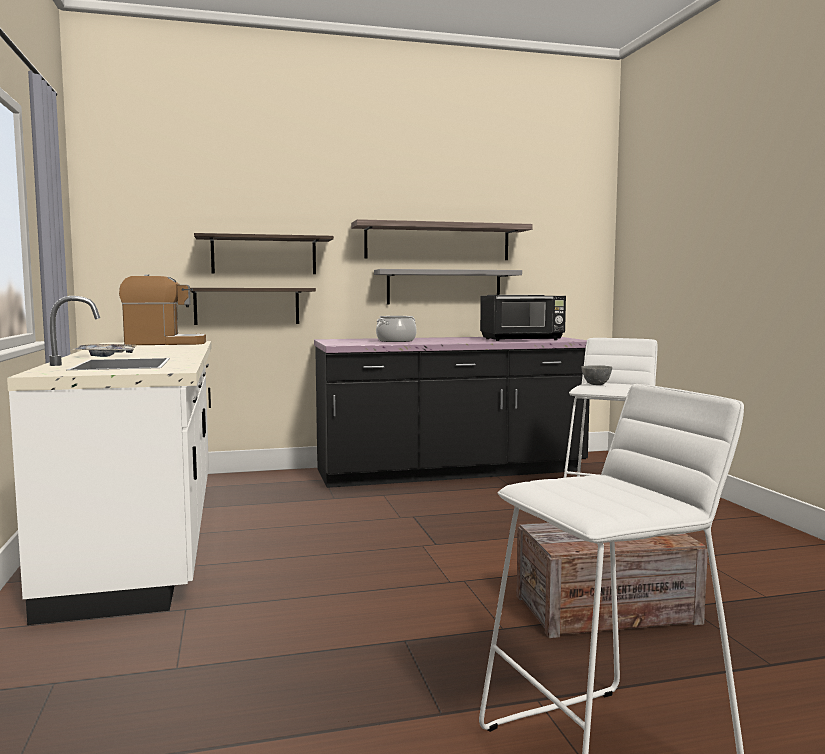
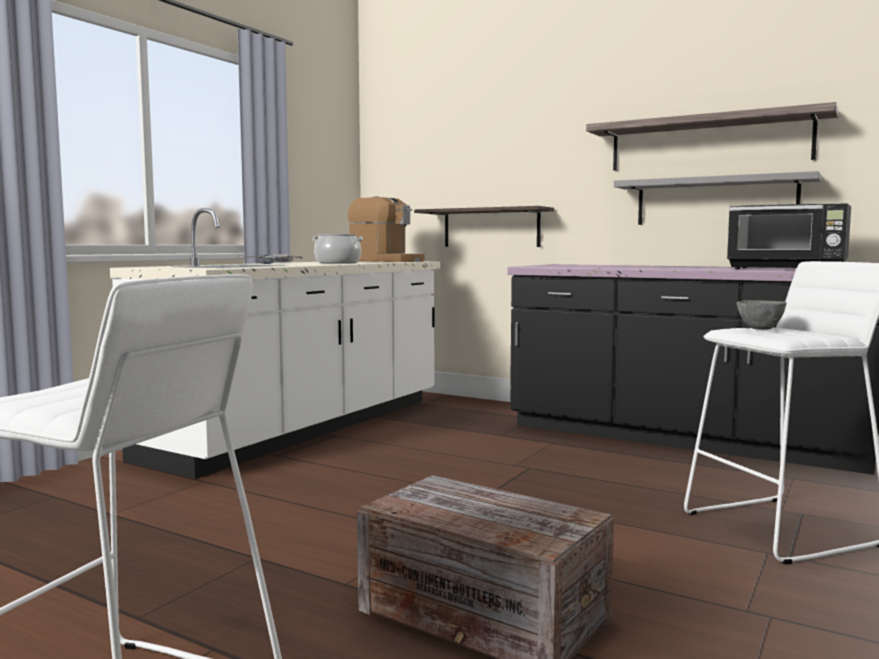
camera: 45 degrees right, 0 degrees up
(264, 255) = (508, 174): shelf -> none
(396, 341) = (614, 266): cooking pot -> cooking pot (337, 263)

